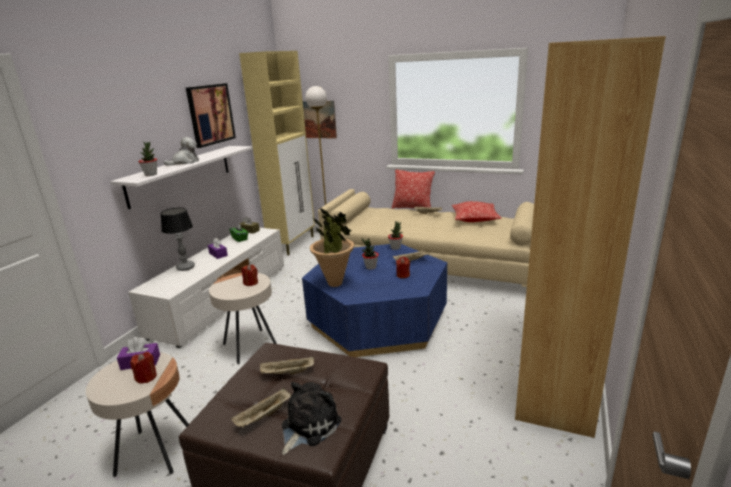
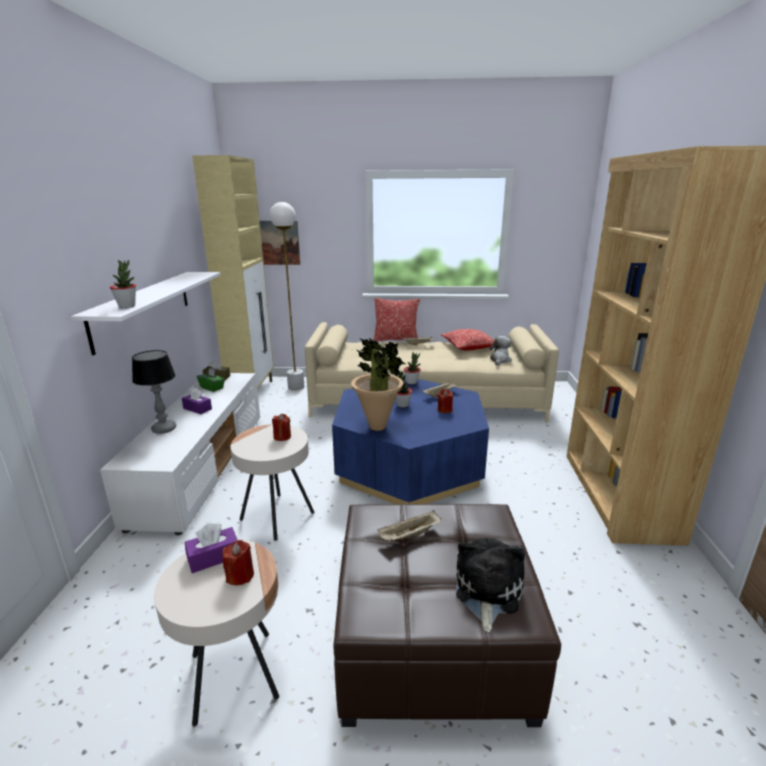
camera: 20 degrees left, 0 degrees up
(185, 162) = (154, 291): plush toy -> plush toy (499, 360)
(210, 114) = (168, 230): picture -> none
(263, 416) = (426, 592): beige tray -> none

